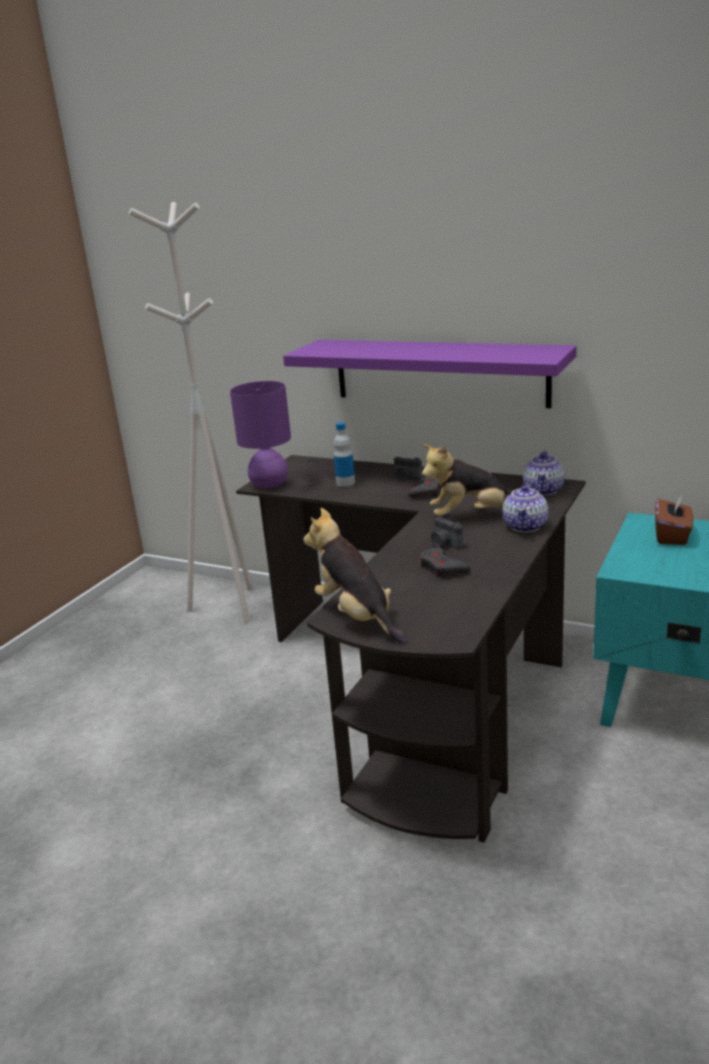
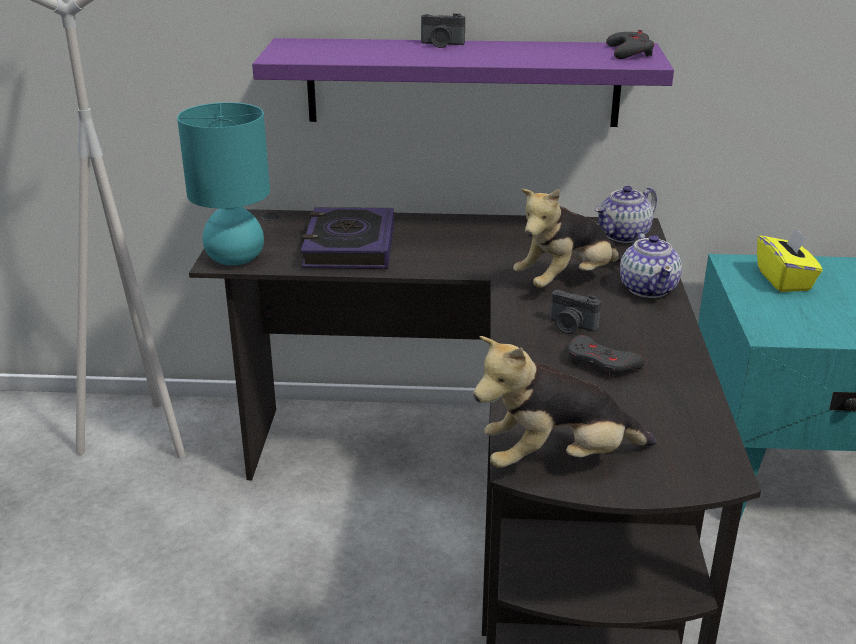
camera: 25 degrees left, 5 degrees up
(270, 484) = (236, 258): purple table lamp -> turquoise table lamp
(345, 483) = (349, 247): bottle -> book
(357, 617) = (557, 460): plush toy -> plush toy turned 45 degrees counterclockwise
(406, 478) = (428, 232): camera -> camera (441, 45)
(427, 491) = (475, 249): grey game controller -> grey game controller (629, 52)
(544, 490) = (623, 236): teapot -> teapot turned 60 degrees clockwise
(672, 536) = (784, 280): brown tissue box -> yellow tissue box

